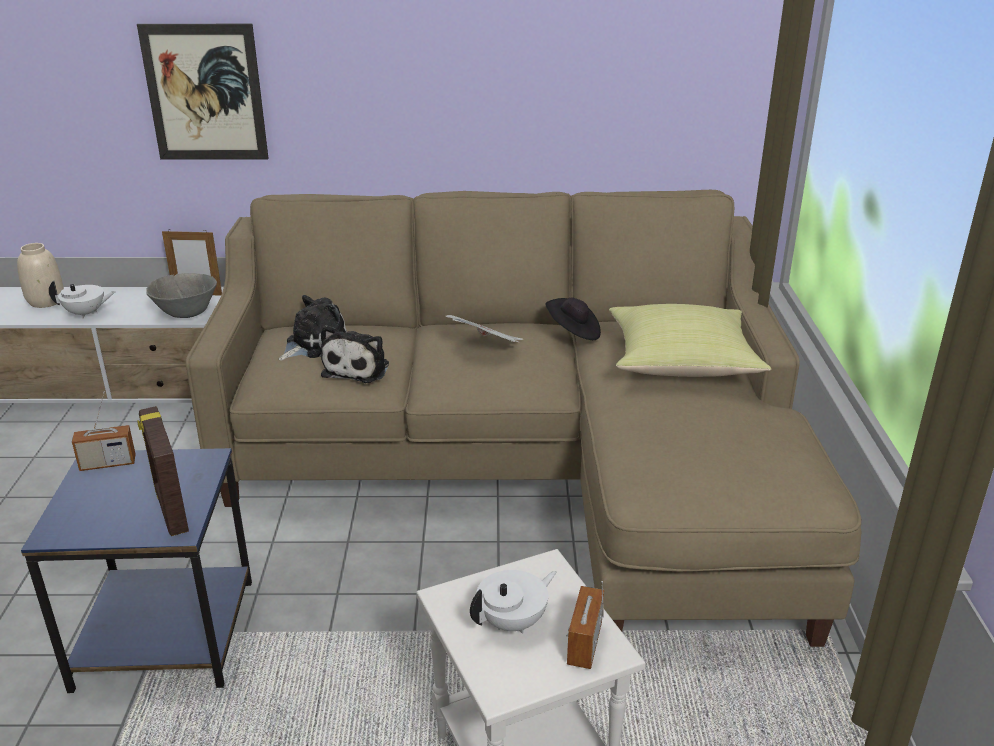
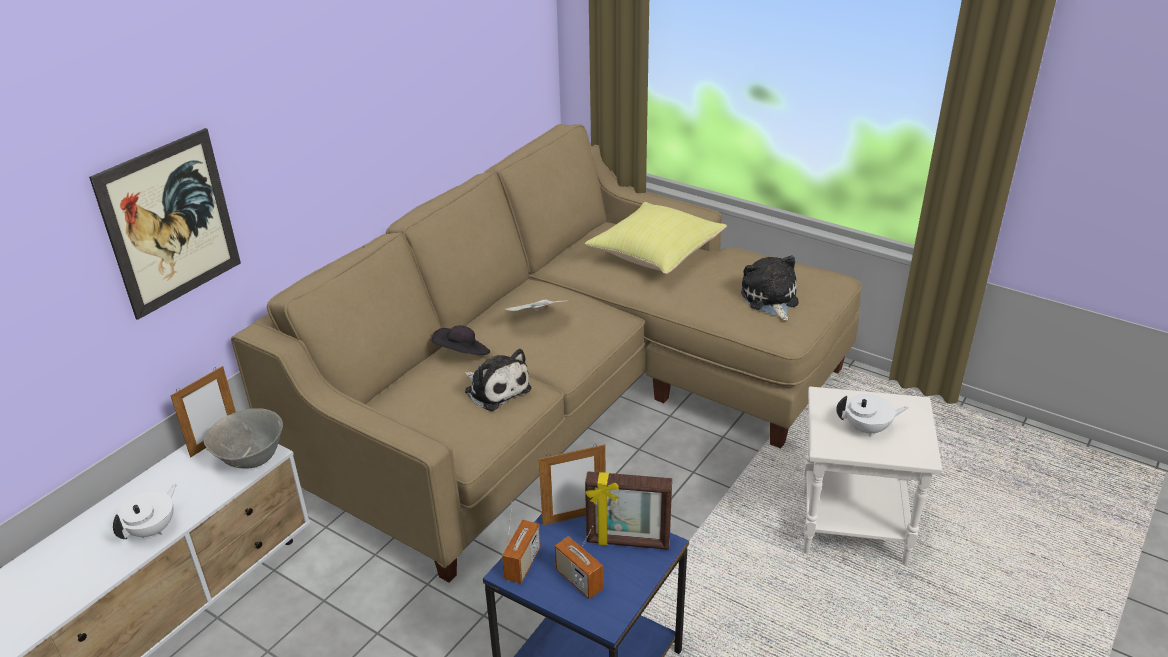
camera: 55 degrees left, 5 degrees up
(45, 302) = (75, 555): beige vase -> none
(189, 467) = (574, 517): none -> picture frame
(314, 344) = (425, 398): plush toy -> plush toy (770, 299)
(513, 622) = (867, 429): white teapot -> white teapot turned 90 degrees clockwise
(573, 332) = (562, 276): black hat -> black hat (462, 355)
(584, 644) = (903, 411): radio -> radio (579, 580)

